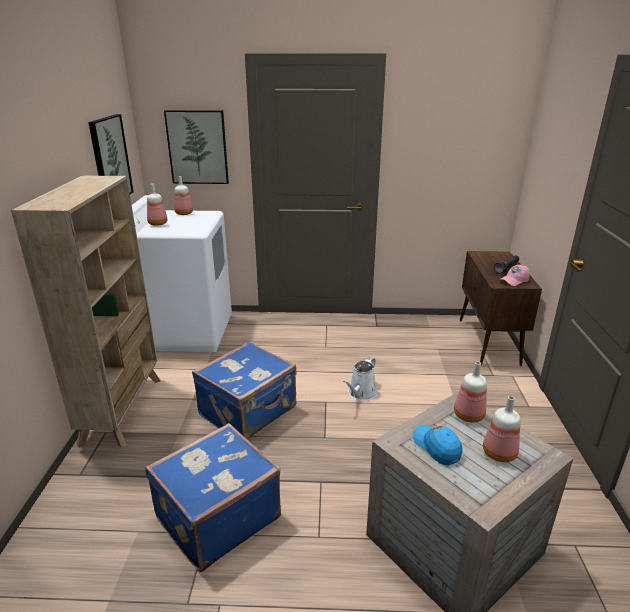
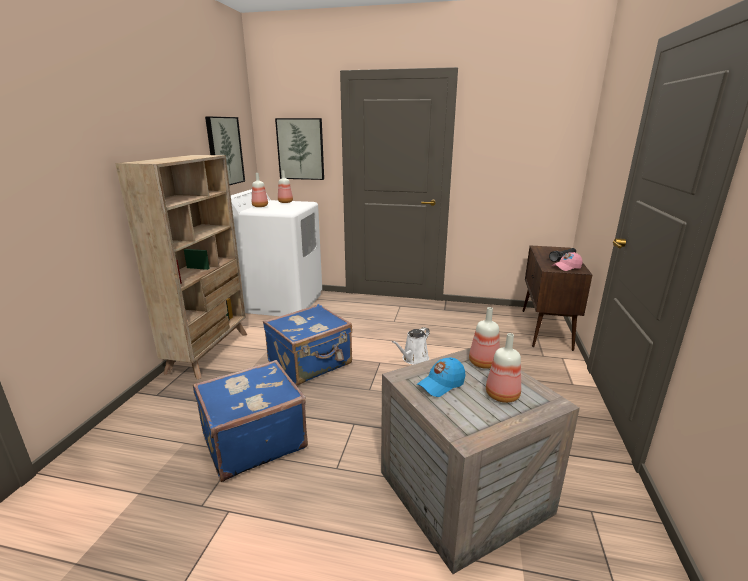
camera: 10 degrees right, 5 degrees down
(436, 447) = (441, 384): blue cap -> blue cap turned 105 degrees counterclockwise

